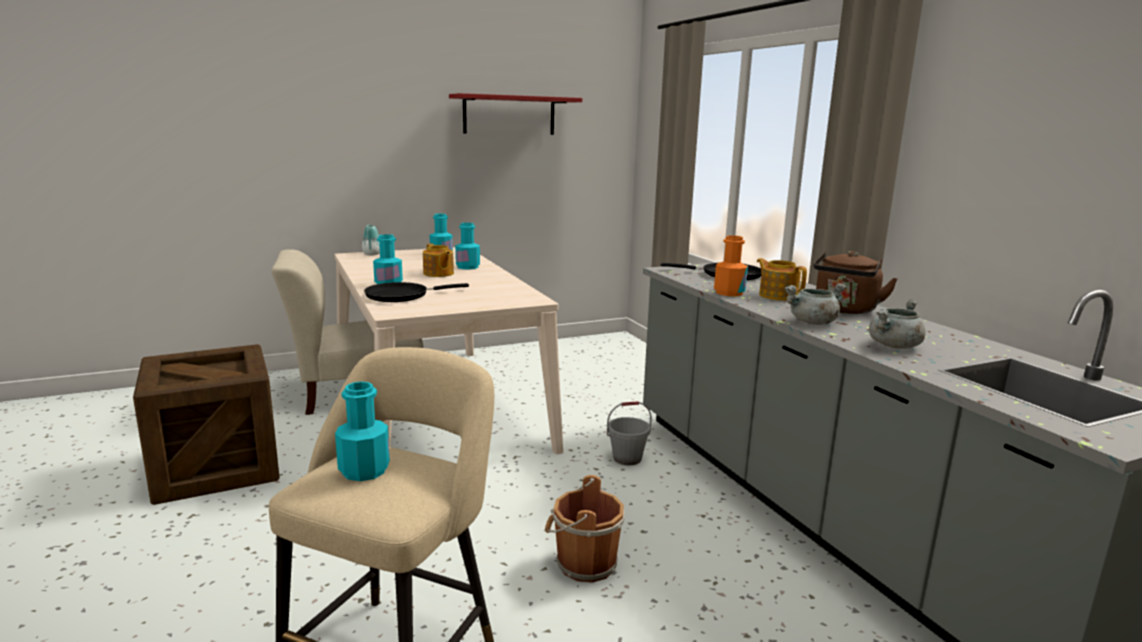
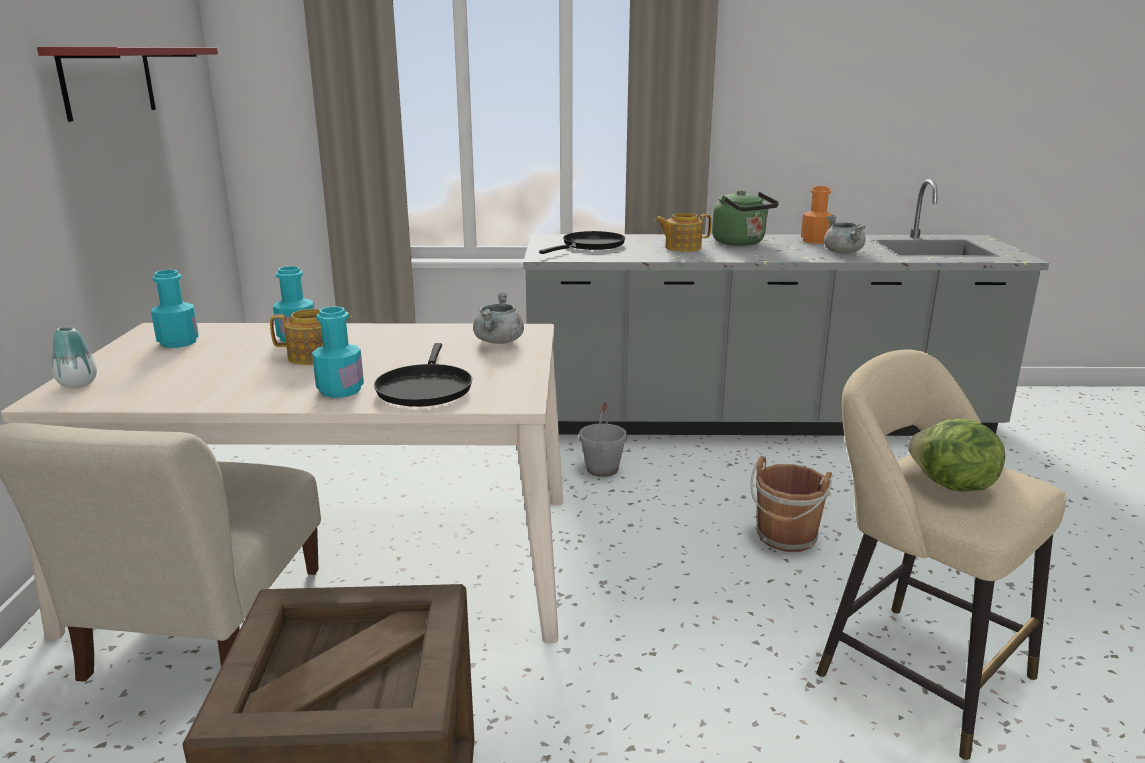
camera: 65 degrees left, 5 degrees up
(364, 470) = (951, 486): turquoise bottle -> lettuce
(729, 293) = (661, 256): orange bottle -> orange bottle (815, 241)
(812, 322) = (773, 255): grey cooking pot -> grey cooking pot (499, 341)
(845, 310) = (741, 243): brown kettle -> green kettle

